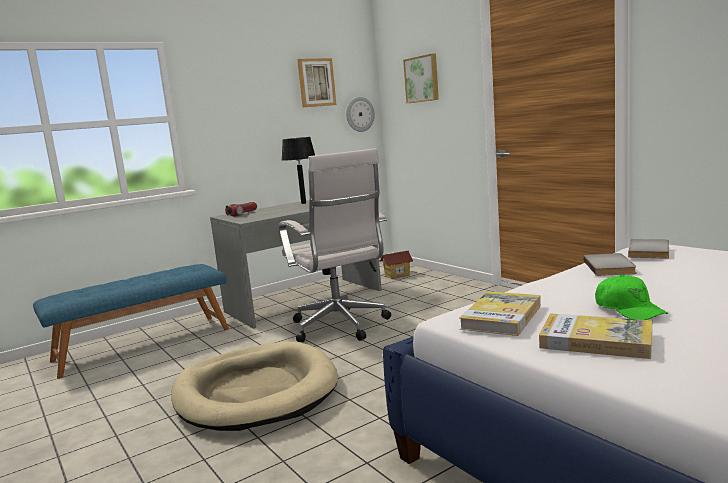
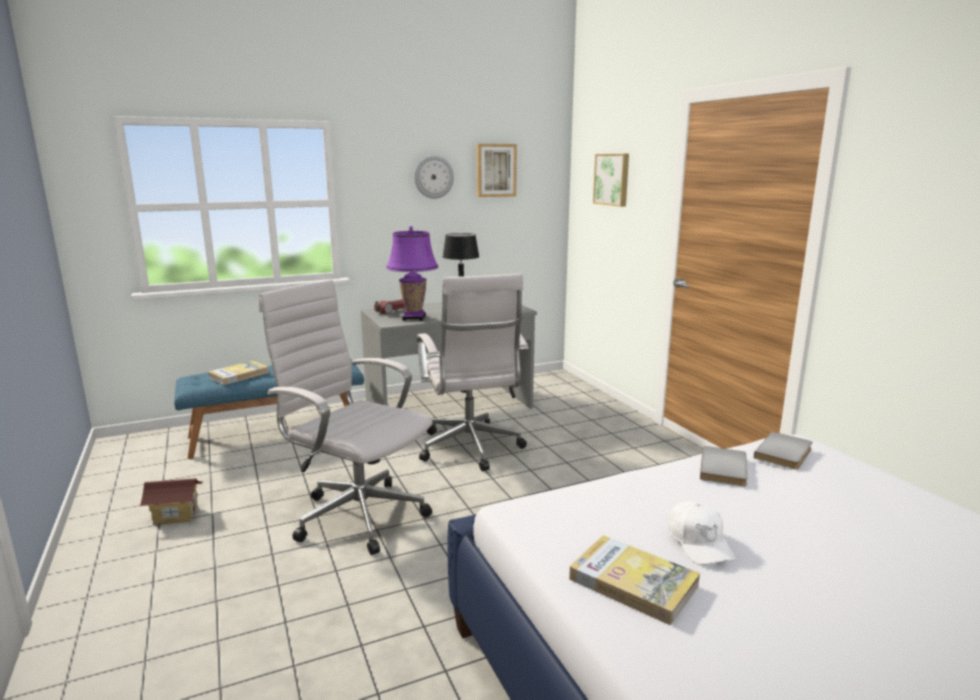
camera: 10 degrees right, 5 degrees up
(256, 392) = (356, 514): beige dog bed -> white office chair
(266, 215) = (414, 318): none -> purple table lamp
(359, 114) = (542, 207): wall clock -> wall clock (433, 177)
(397, 275) = (558, 390): toy house -> toy house (176, 515)
(501, 317) = (561, 522): book -> book (239, 375)
(629, 310) = (699, 542): green cap -> white cap

